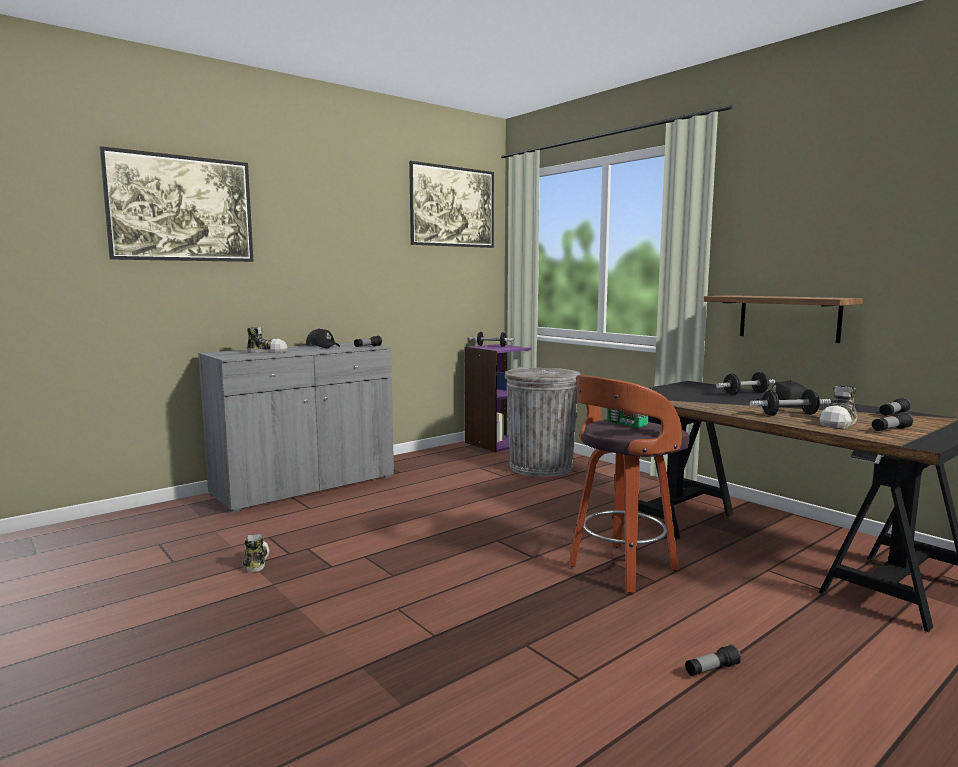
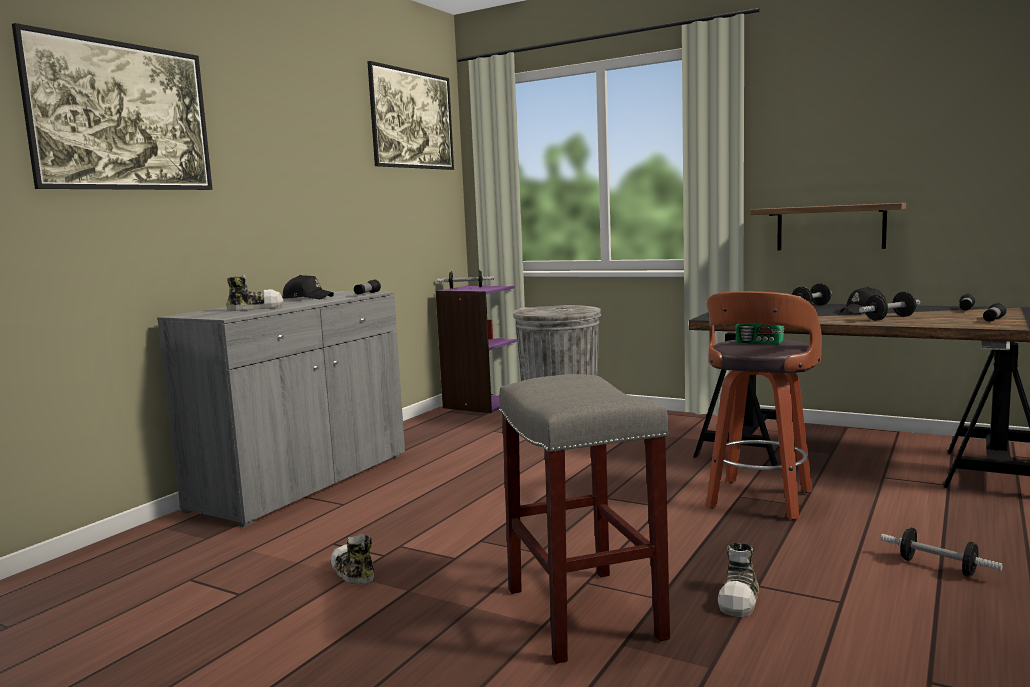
camera: 20 degrees left, 0 degrees up
(365, 632) = (581, 612): none -> grey stool
(711, 669) = (938, 567): flashlight -> dumbbell
(839, 423) = (944, 320): shoe -> shoe (740, 599)

